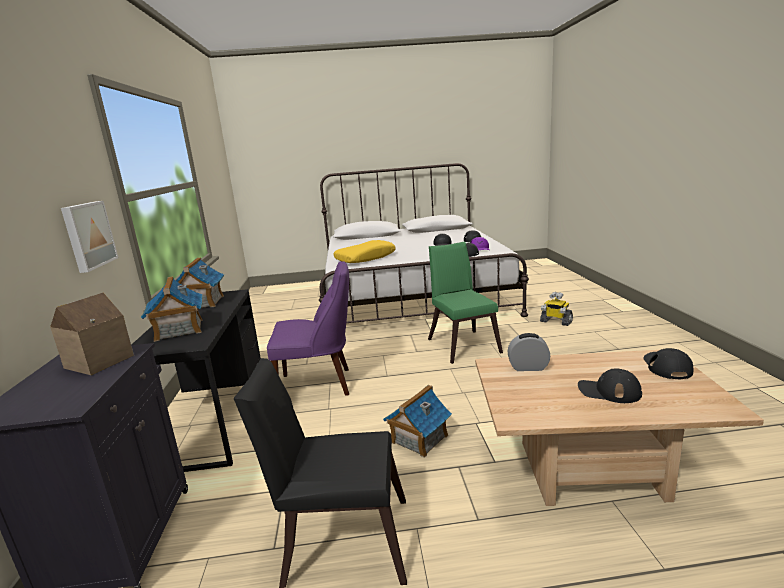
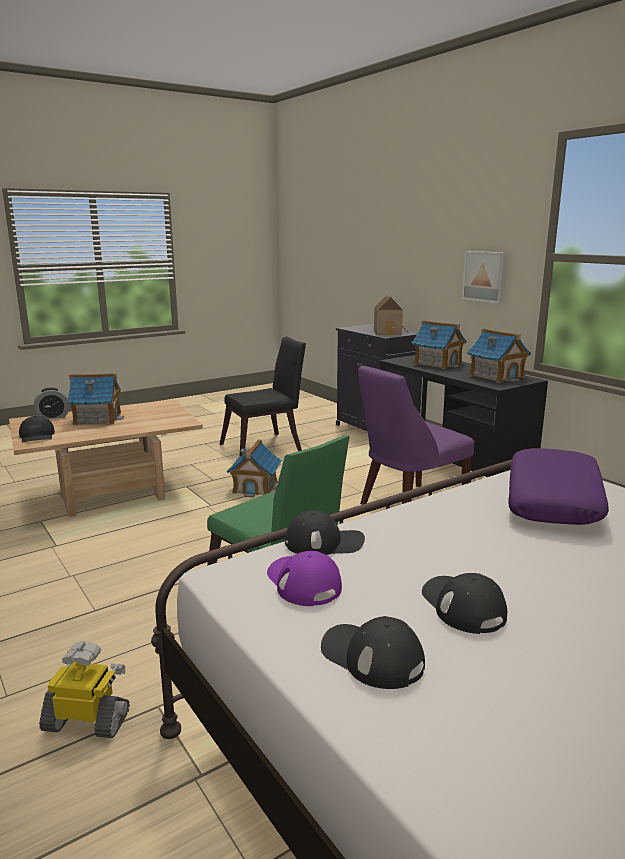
camera: 150 degrees right, 0 degrees up
(365, 258) = (554, 501): yellow pillow -> purple pillow
(528, 367) = (155, 423): alarm clock -> alarm clock (53, 417)
(608, 391) = (97, 418): black cap -> toy house

